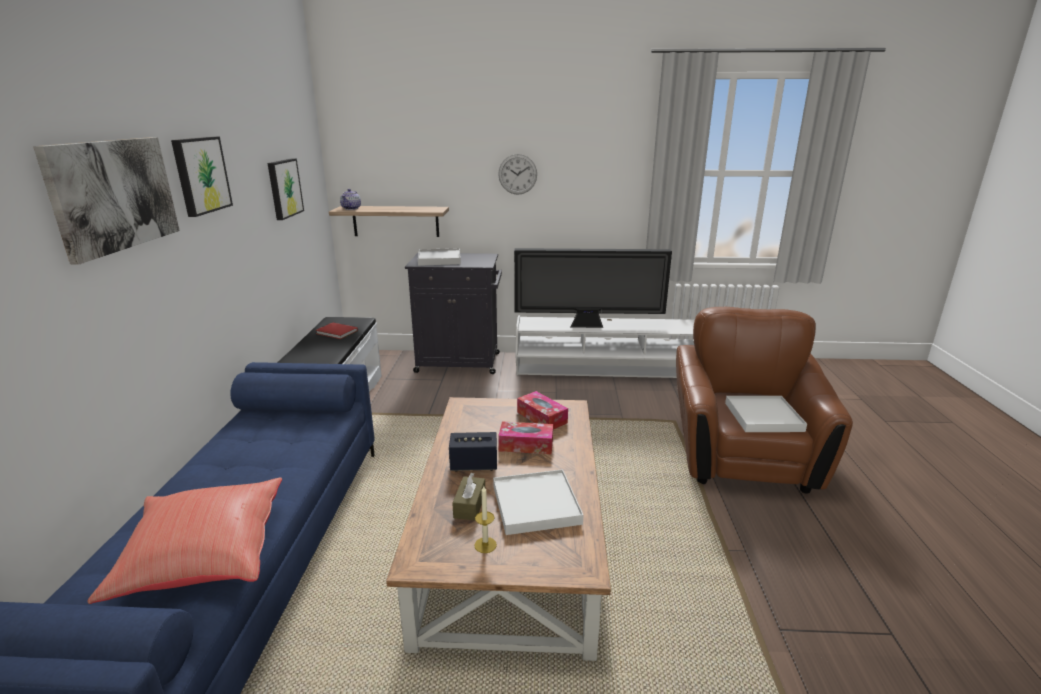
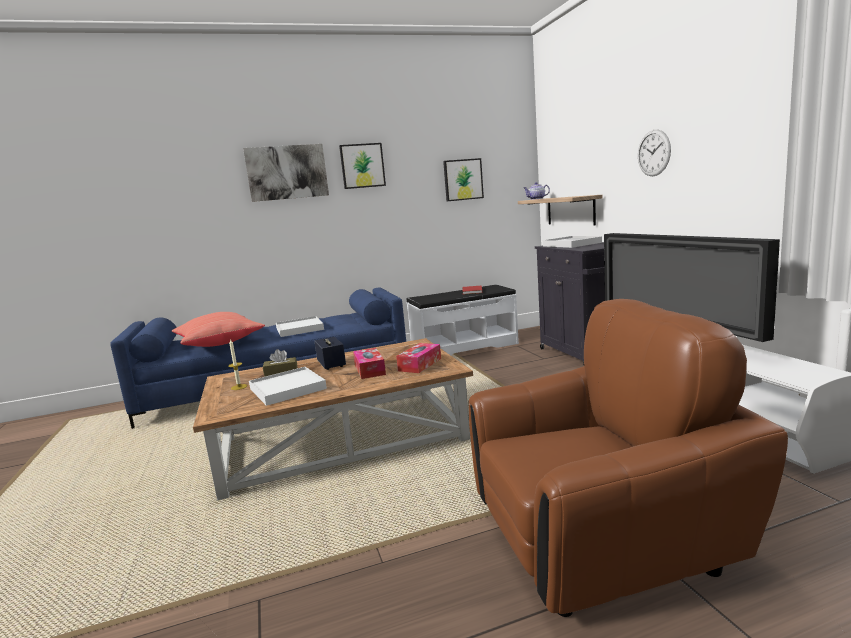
camera: 70 degrees right, 10 degrees down
(763, 417) = (552, 457): white tray -> white tray (299, 329)

